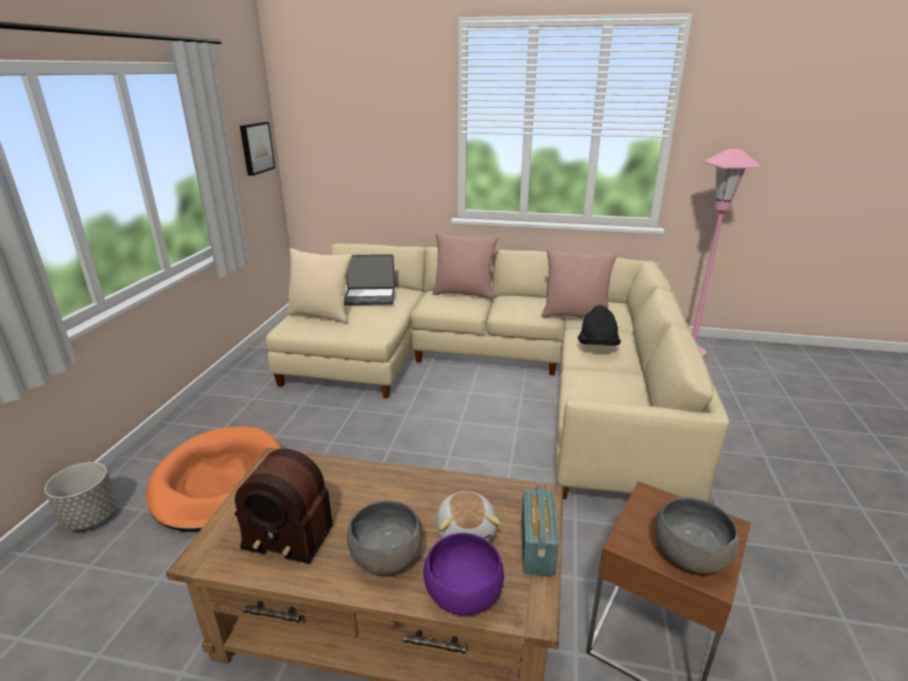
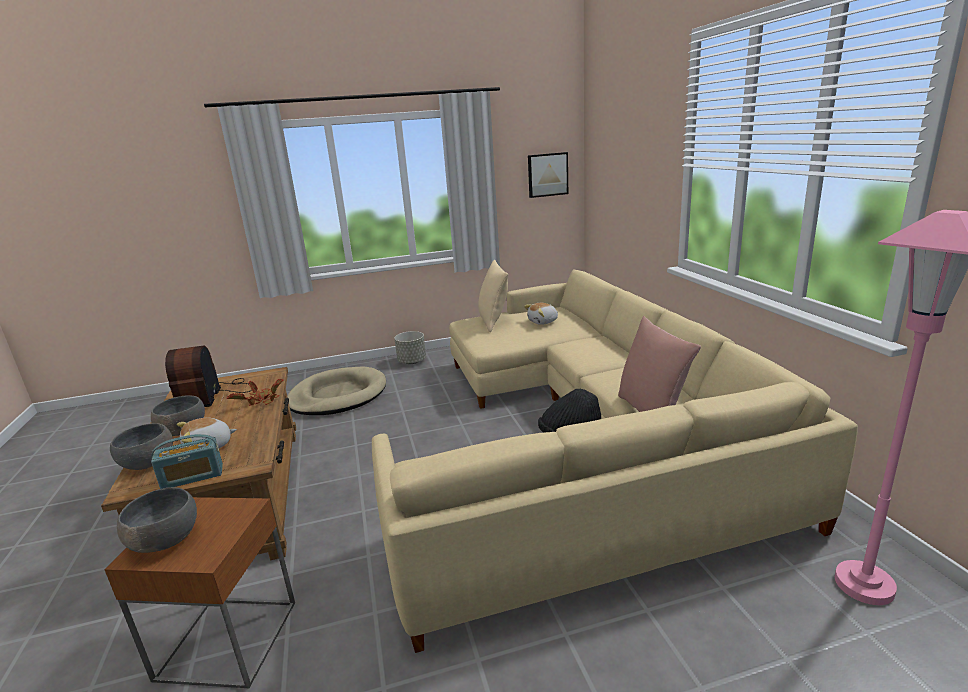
camera: 65 degrees right, 5 degrees down
(90, 517) = (293, 379): grey planter -> grey planter (412, 361)
(219, 481) = (338, 396): orange dog bed -> beige dog bed
(368, 477) = (262, 401): none -> potted plant
(370, 297) = (543, 322): laptop -> plush toy
(463, 593) = (148, 462): purple bowl -> grey bowl
(464, 294) = (616, 348): pink pillow -> none

